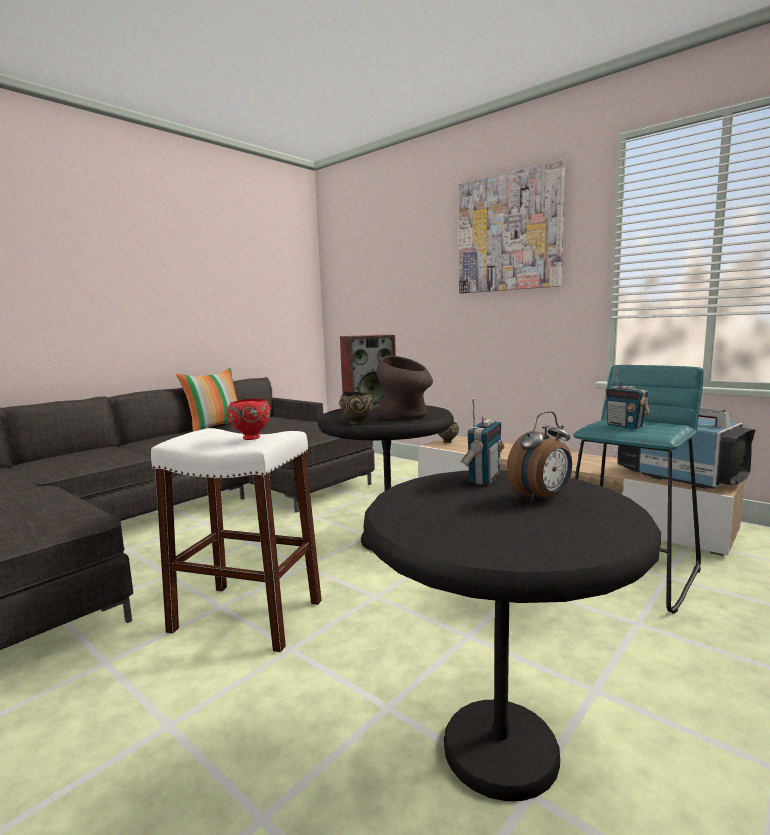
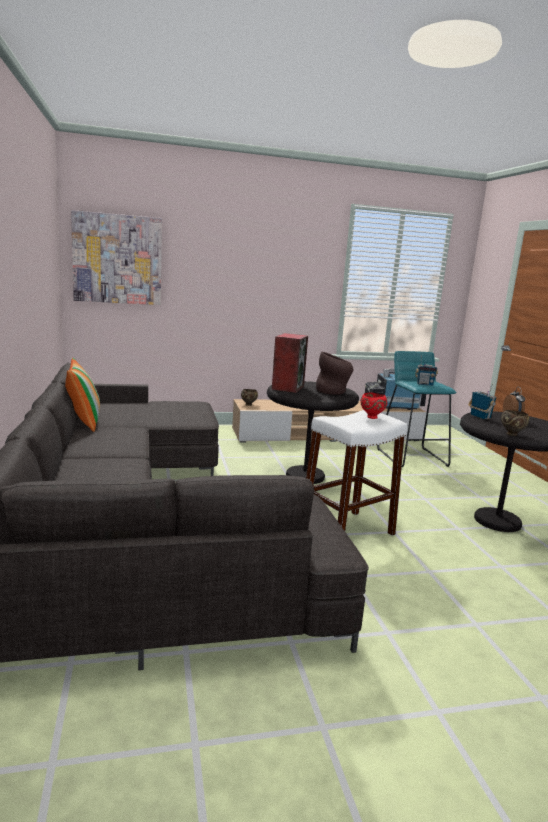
camera: 55 degrees left, 5 degrees up
(357, 423) = (333, 400): brown bowl -> brown bowl (512, 434)
(509, 233) = (278, 248): picture -> picture (117, 259)

